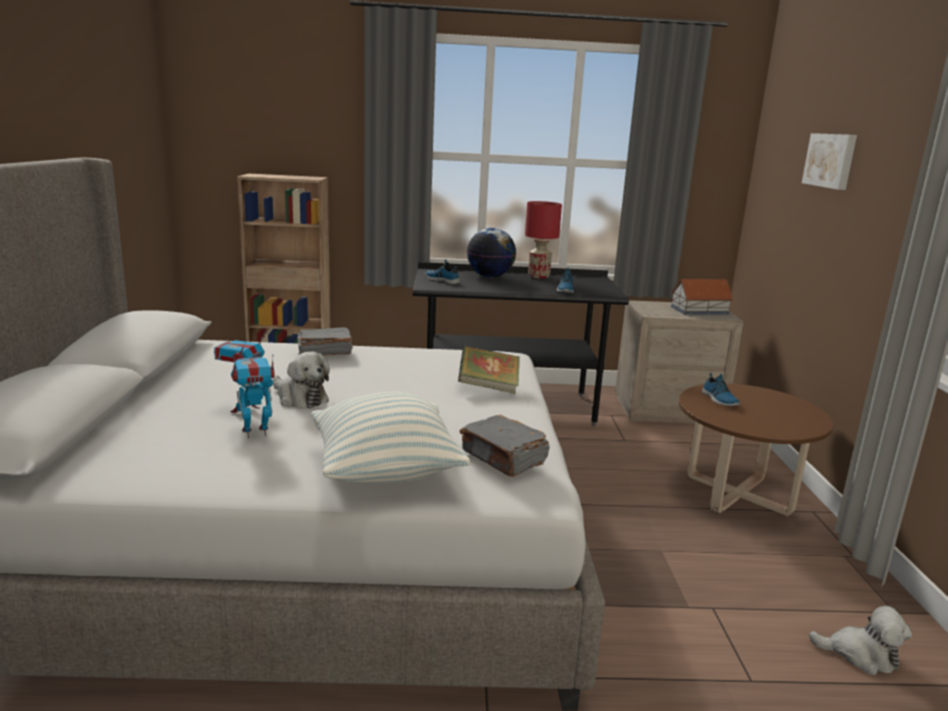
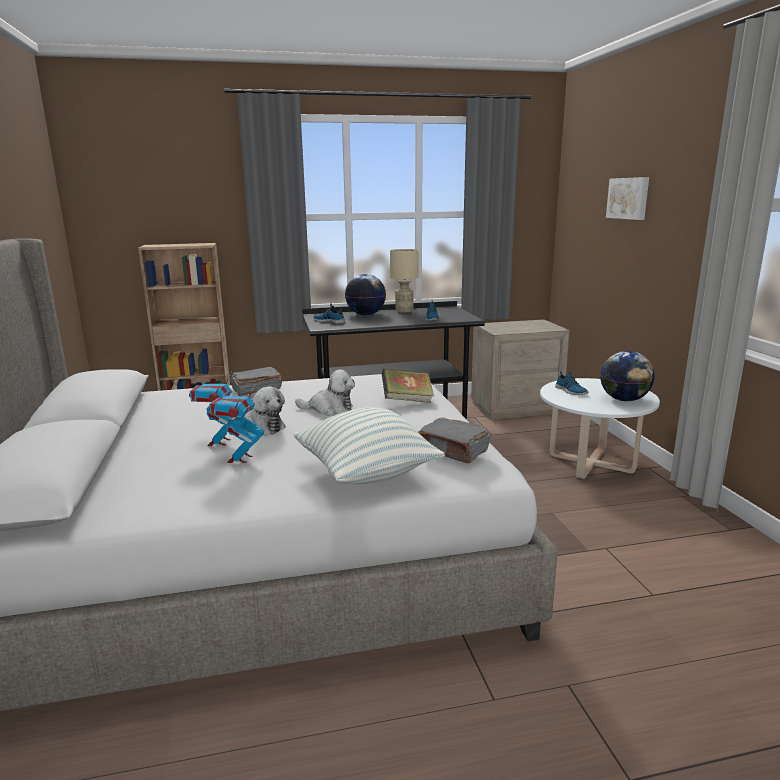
camera: 10 degrees left, 0 degrees up
(255, 432) = (240, 459): toy robot -> toy robot turned 45 degrees counterclockwise
(538, 276) = (404, 311): red table lamp -> beige table lamp
(700, 310) = (533, 325): toy house -> none
(738, 494) = (591, 463): brown coffee table -> white coffee table
(784, 420) = (624, 400): none -> globe
(860, 655) = (719, 563): plush toy -> plush toy (329, 409)

